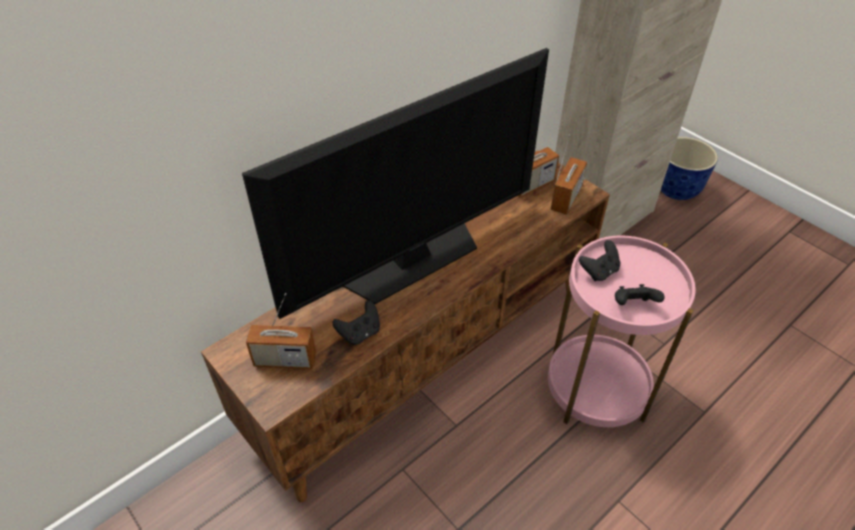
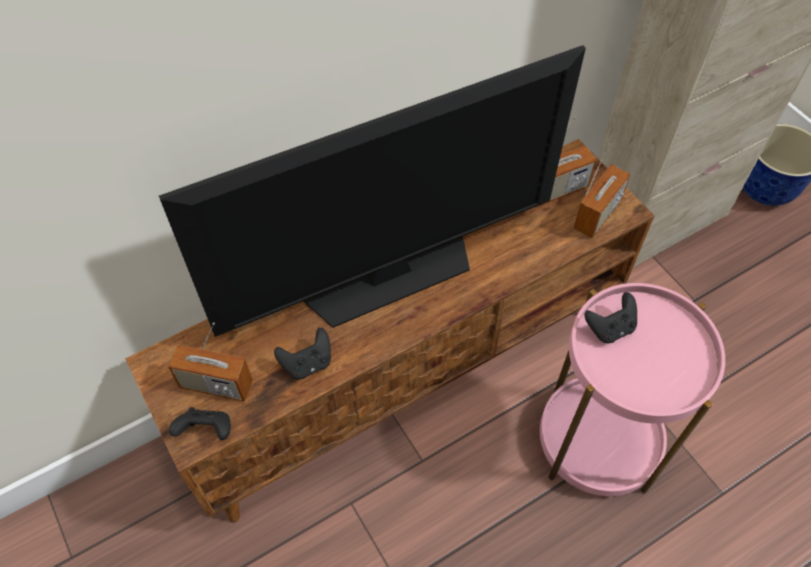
camera: 10 degrees right, 10 degrees up
(633, 305) = (640, 381): black game controller -> black game controller (207, 431)

